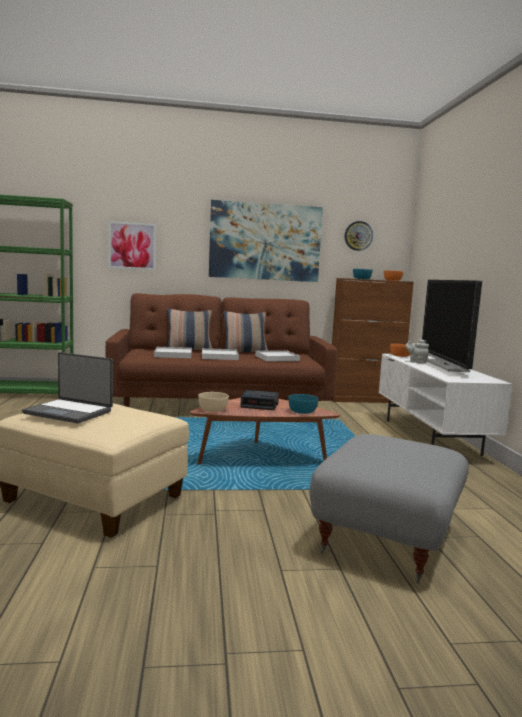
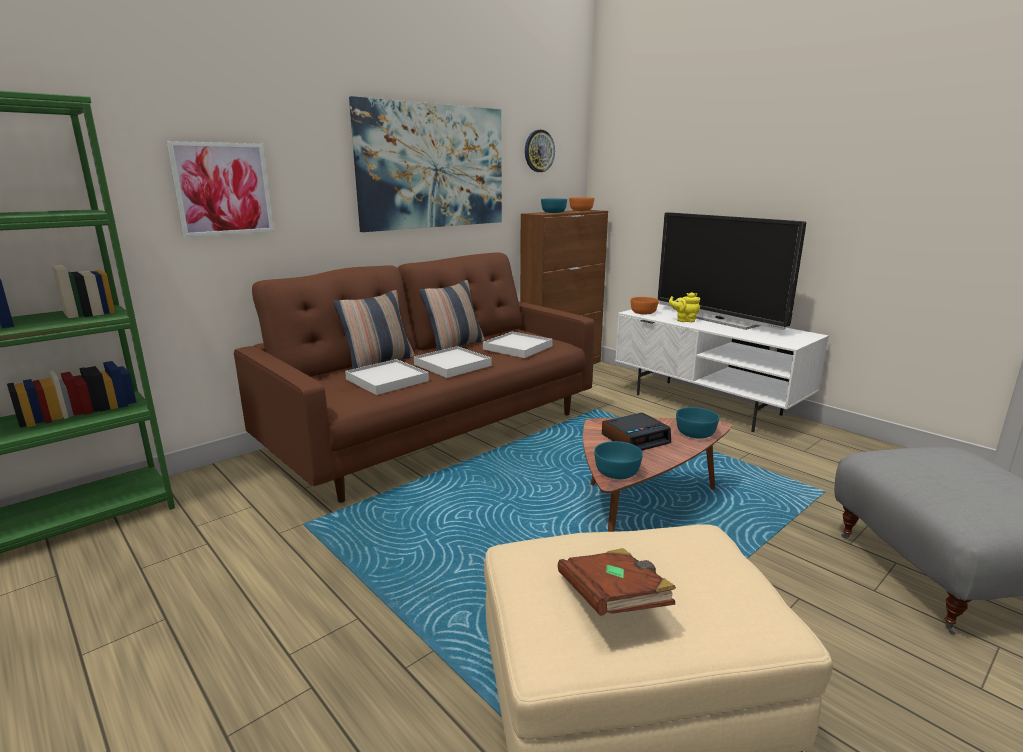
camera: 35 degrees left, 10 degrees up
(69, 412) = (613, 600): laptop -> brown book
(213, 409) = (616, 472): beige bowl -> turquoise bowl
(416, 362) = (684, 320): grey teapot -> yellow teapot

